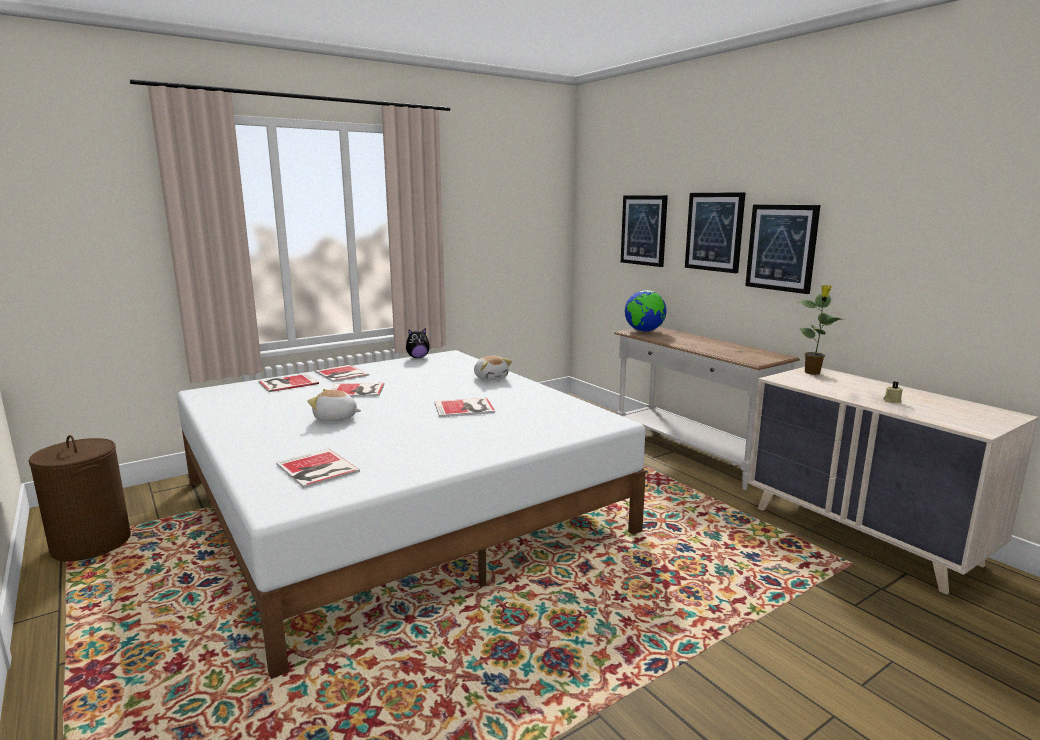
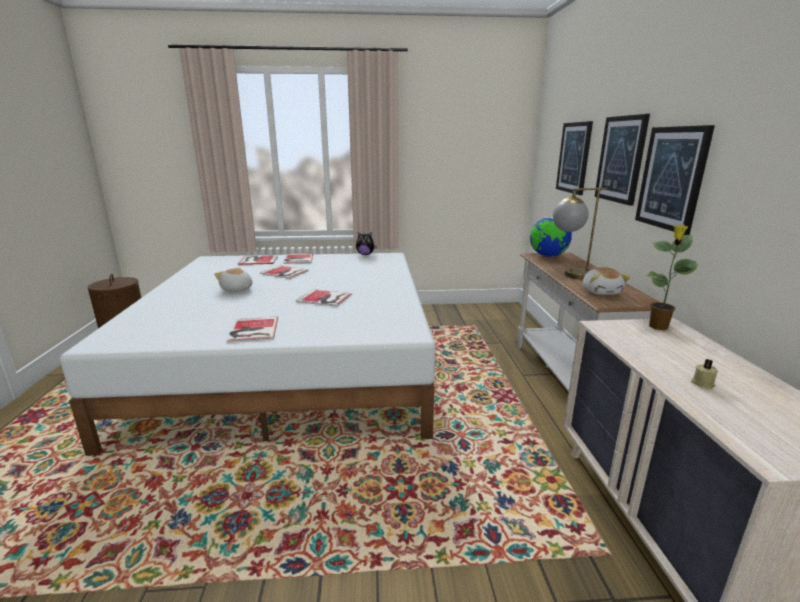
camera: 30 degrees right, 5 degrees up
(316, 469) = (161, 323): book -> book (252, 330)
(491, 378) = (385, 278): plush toy -> plush toy (601, 292)
(693, 345) = (569, 276): none -> table lamp

